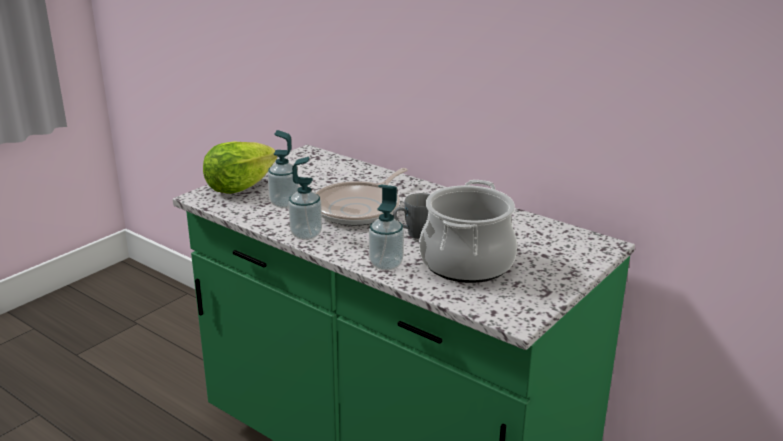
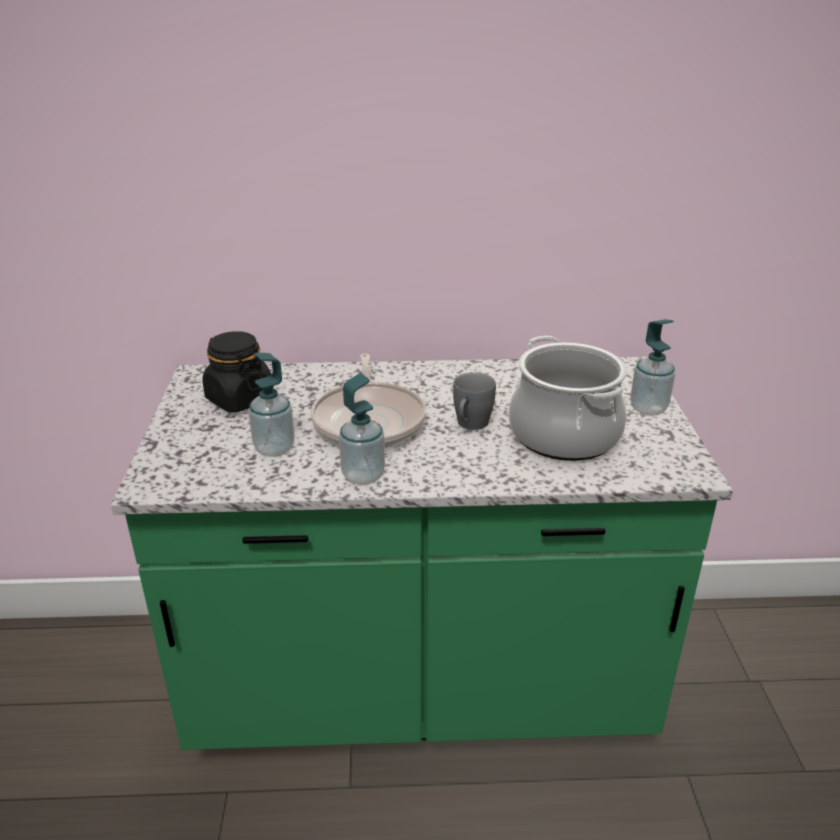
camera: 40 degrees left, 5 degrees up
(239, 187) = (183, 451): lettuce -> none
(308, 172) = (239, 399): none -> black jar
(386, 264) = (499, 472): soap dispenser -> soap dispenser (648, 408)

